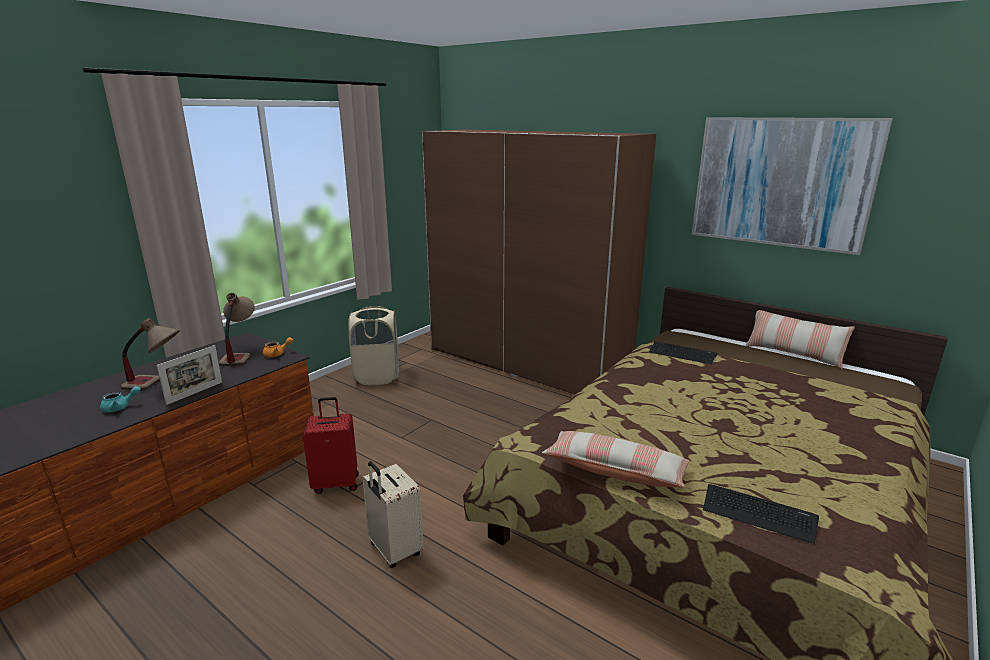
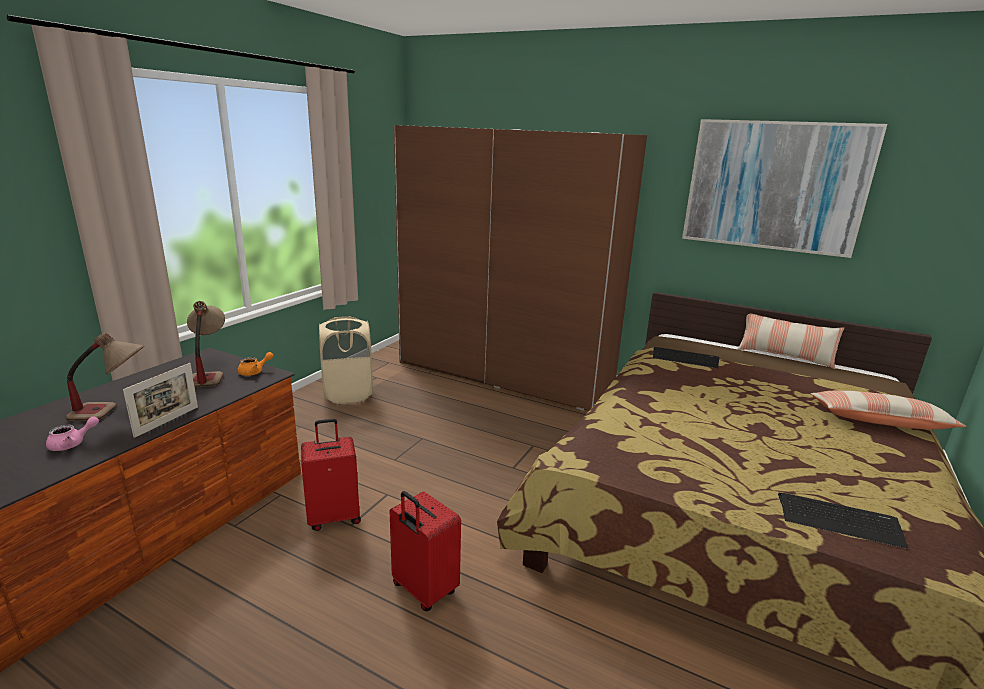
camera: 10 degrees left, 0 degrees up
(120, 407) = (72, 444): turquoise teapot -> pink teapot
(394, 551) = (423, 590): beige suitcase -> red suitcase
(615, 471) = (678, 484): pillow -> pillow (878, 421)

